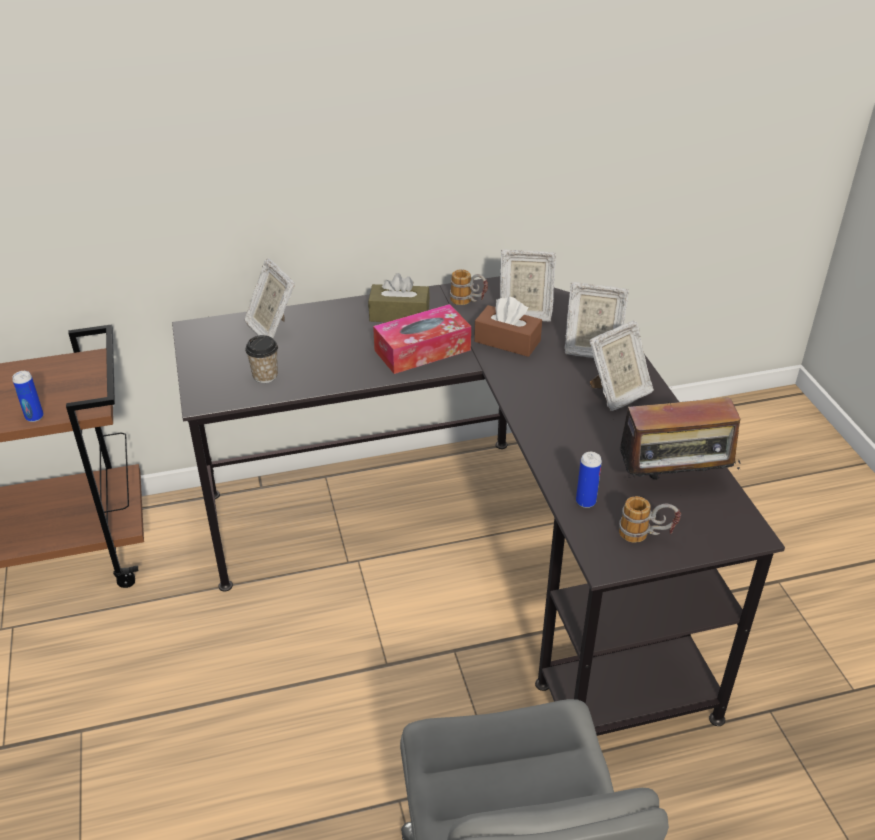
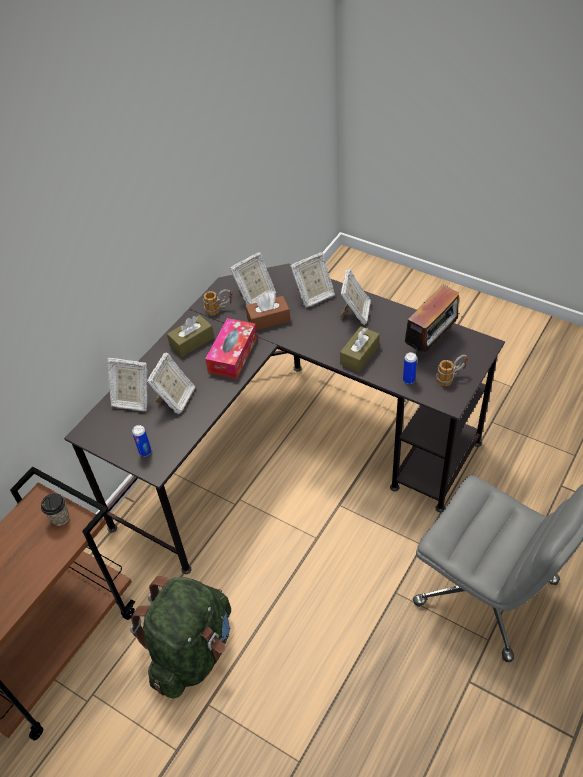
camera: 40 degrees left, 10 degrees up
(34, 417) = (59, 555): can -> can (145, 452)
(133, 666) = (192, 651): none -> green backpack
(265, 376) = (170, 430): cup -> cup (60, 518)
(309, 353) = (175, 399): none -> picture frame
(561, 437) = (359, 355): none -> brown tissue box

